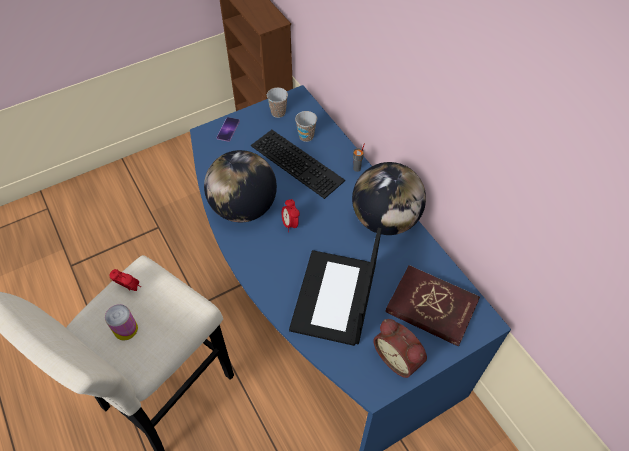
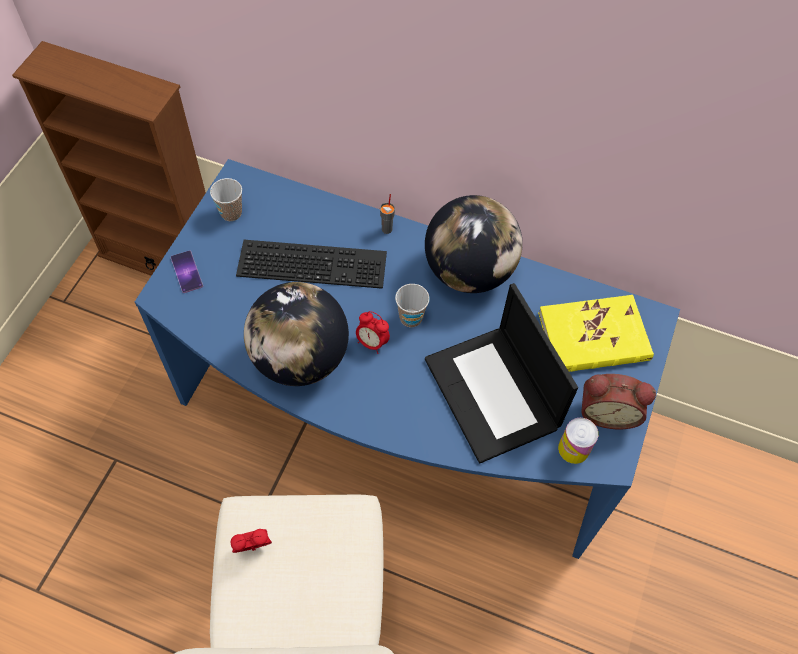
camera: 40 degrees left, 5 degrees up
(126, 329) = (295, 597): can -> can (573, 449)
(306, 136) = (293, 224): cup -> cup (411, 318)
(431, 307) = (593, 337): red book -> yellow book

